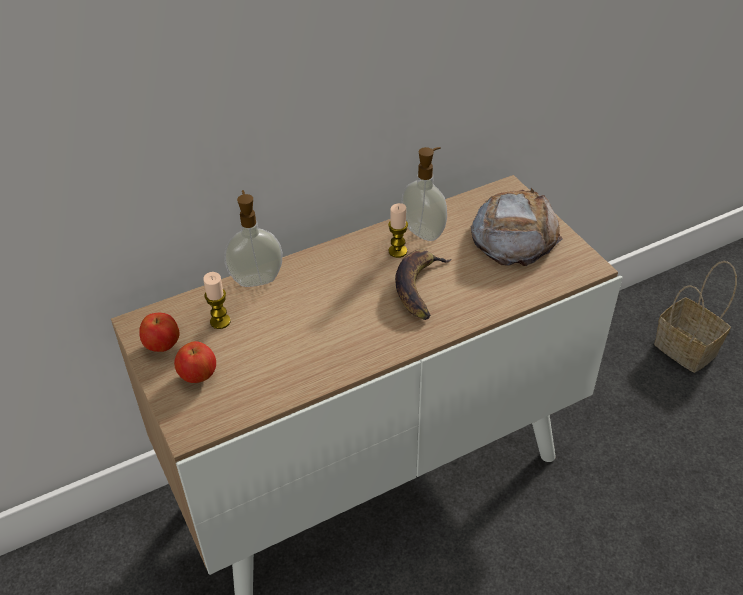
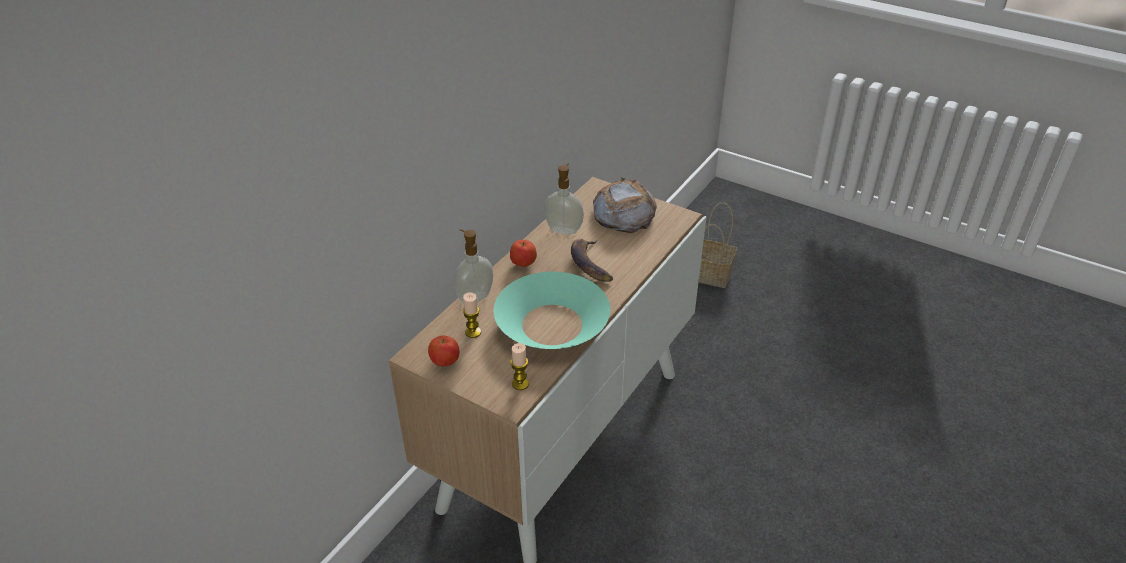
camera: 30 degrees left, 5 degrees down
(198, 376) = (488, 370): apple -> apple (523, 264)
(314, 348) = (552, 324): none -> turquoise bowl
(397, 251) = (557, 247): candle -> candle (520, 384)

